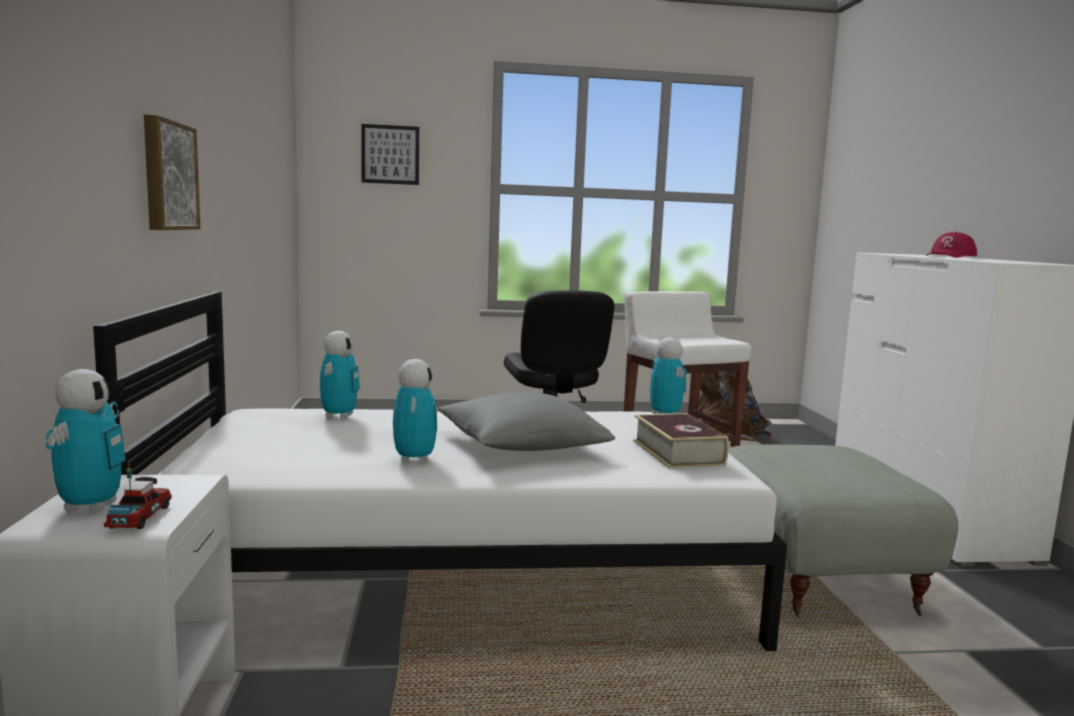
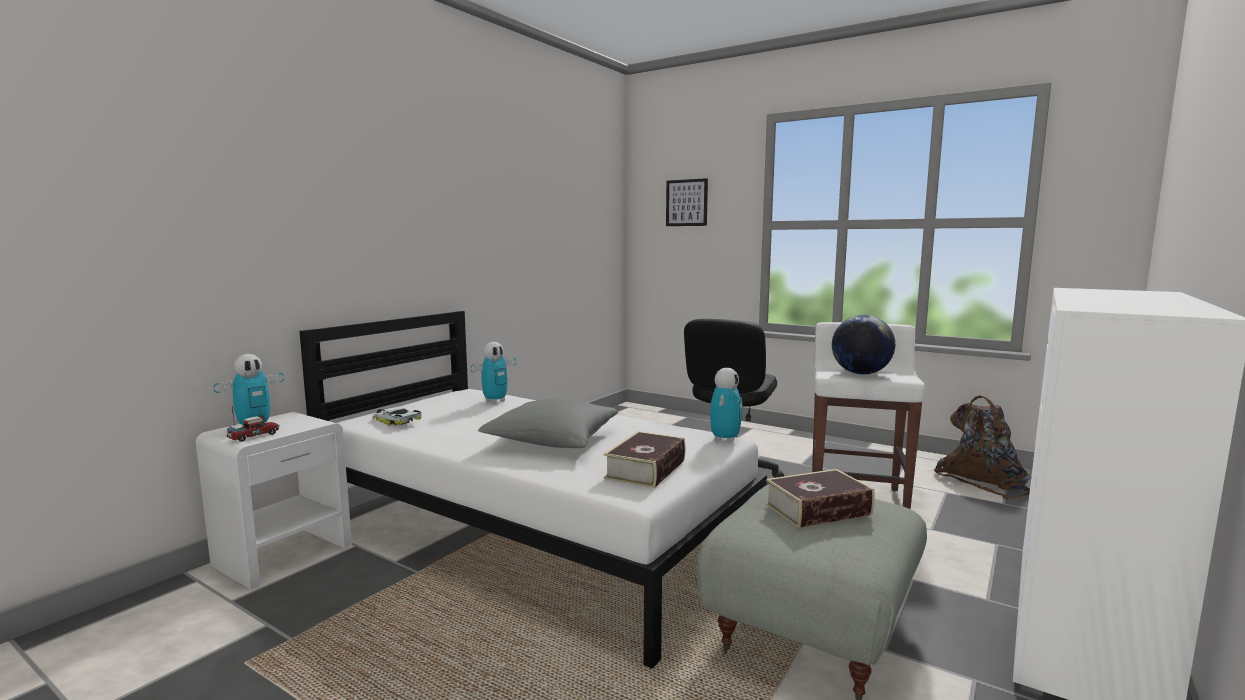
camera: 40 degrees right, 0 degrees up
(167, 176) = (409, 240): picture -> none
(259, 461) = (396, 420): none -> toy car
(414, 459) = (467, 436): toy robot -> none
(694, 340) = (861, 373): none -> globe
(822, 459) = (818, 509): none -> book
(950, 257) = (1133, 297): red cap -> none

